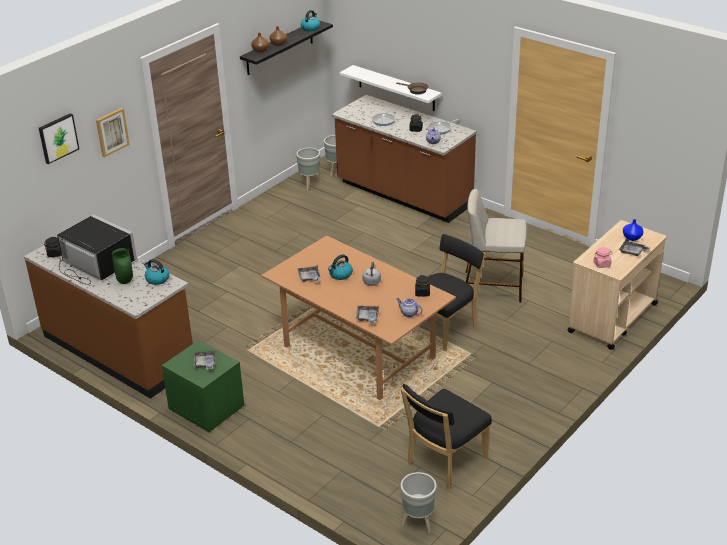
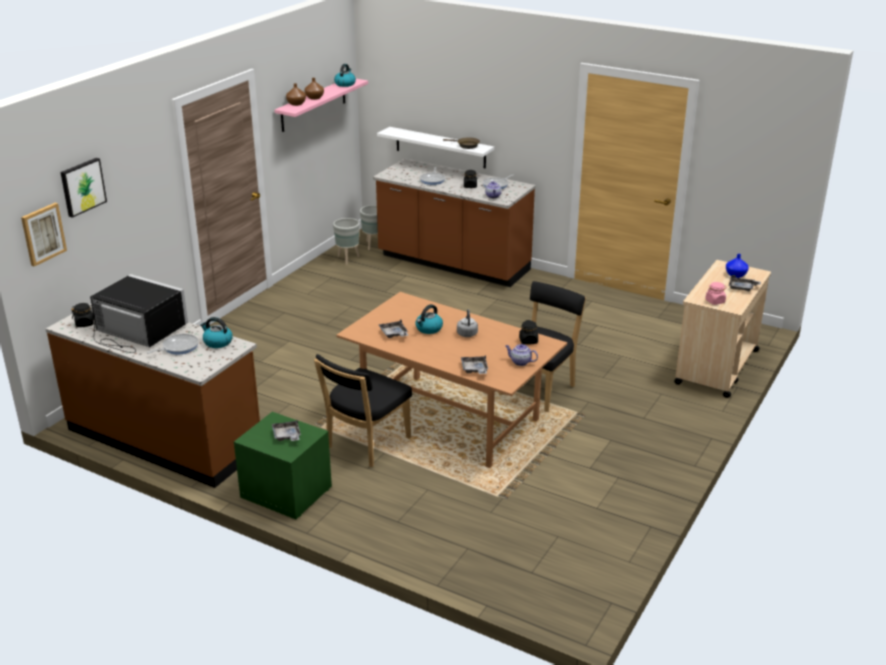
camera: 10 degrees left, 5 degrees down
(112, 132) = (142, 185): picture -> picture (43, 234)
(125, 281) = (178, 347): green vase -> frying pan
(279, 47) = (313, 104): black shelf -> pink shelf
(418, 523) = (576, 599): grey planter -> none
(444, 462) = (584, 529): black chair -> black chair (365, 444)
(493, 286) = (579, 344): beige stool -> none

